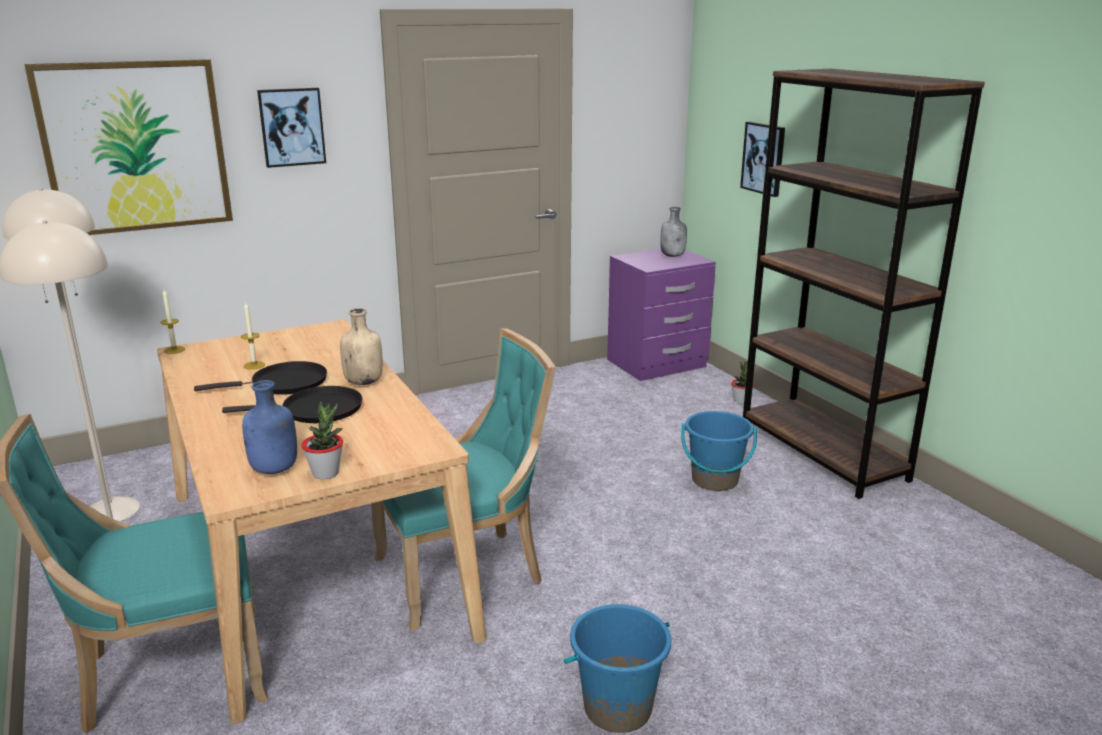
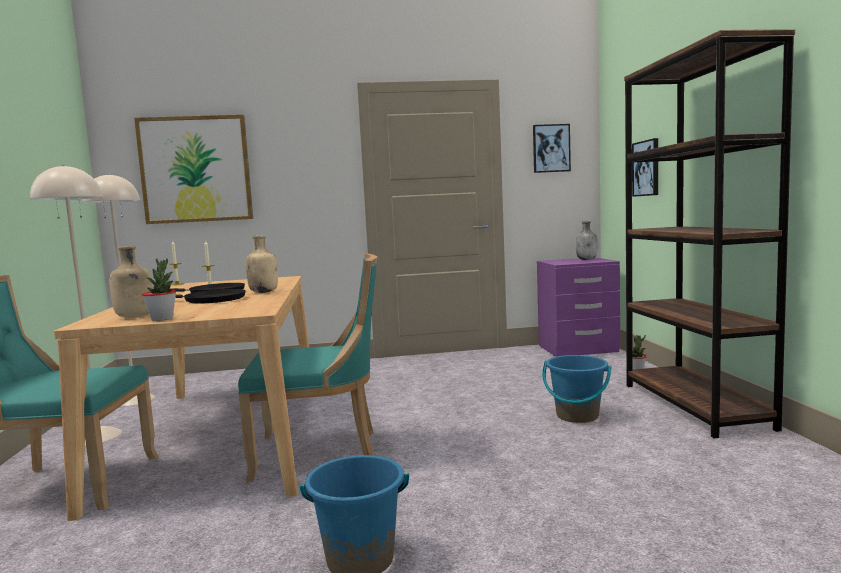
camera: 20 degrees right, 15 degrees down
(275, 469) = (134, 317): blue bottle -> beige bottle
(292, 127) = (295, 159): picture -> picture (551, 148)

